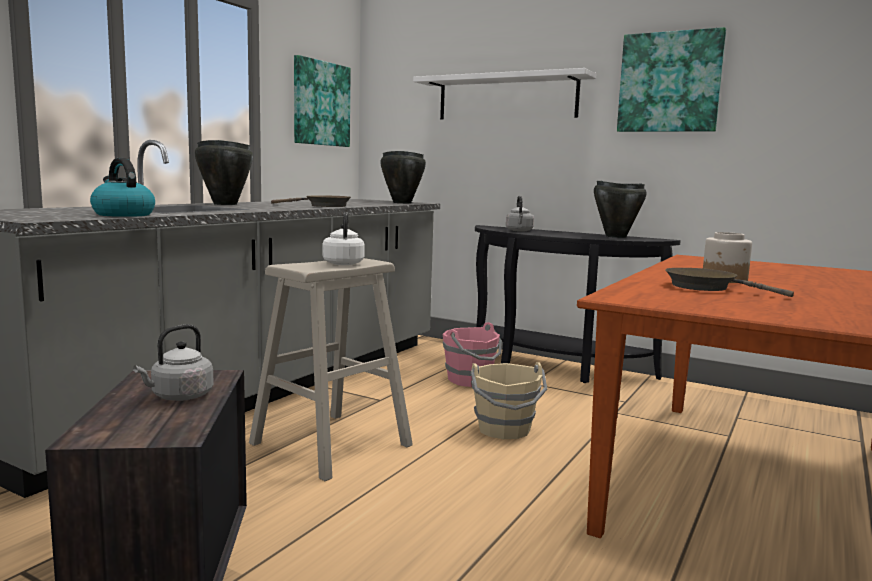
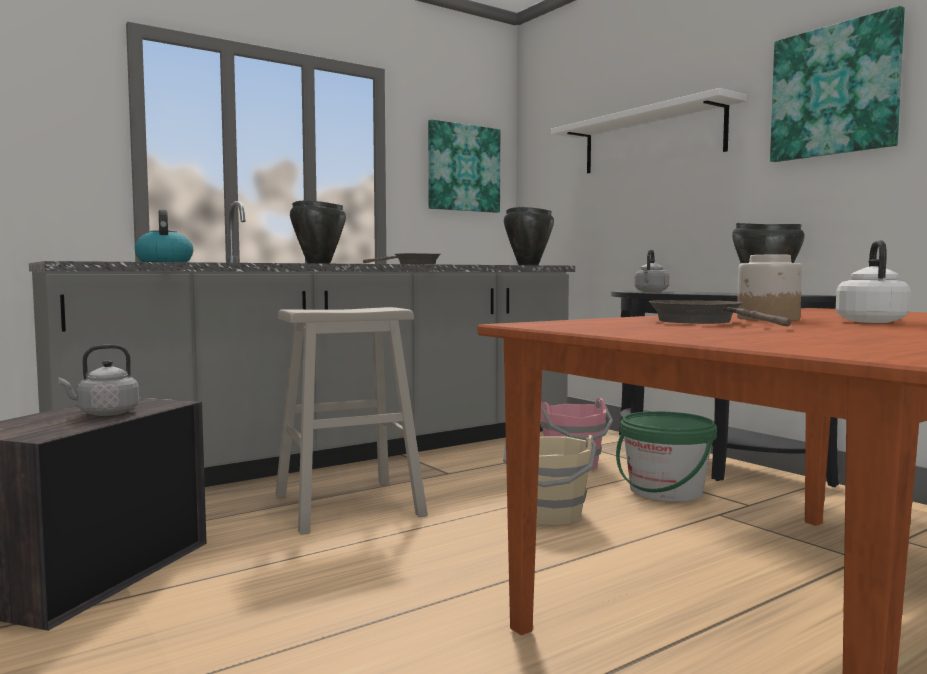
camera: 25 degrees right, 5 degrees down
(343, 263) = (358, 309): white kettle -> white kettle (870, 321)
(561, 396) = (666, 491): none -> green bucket

